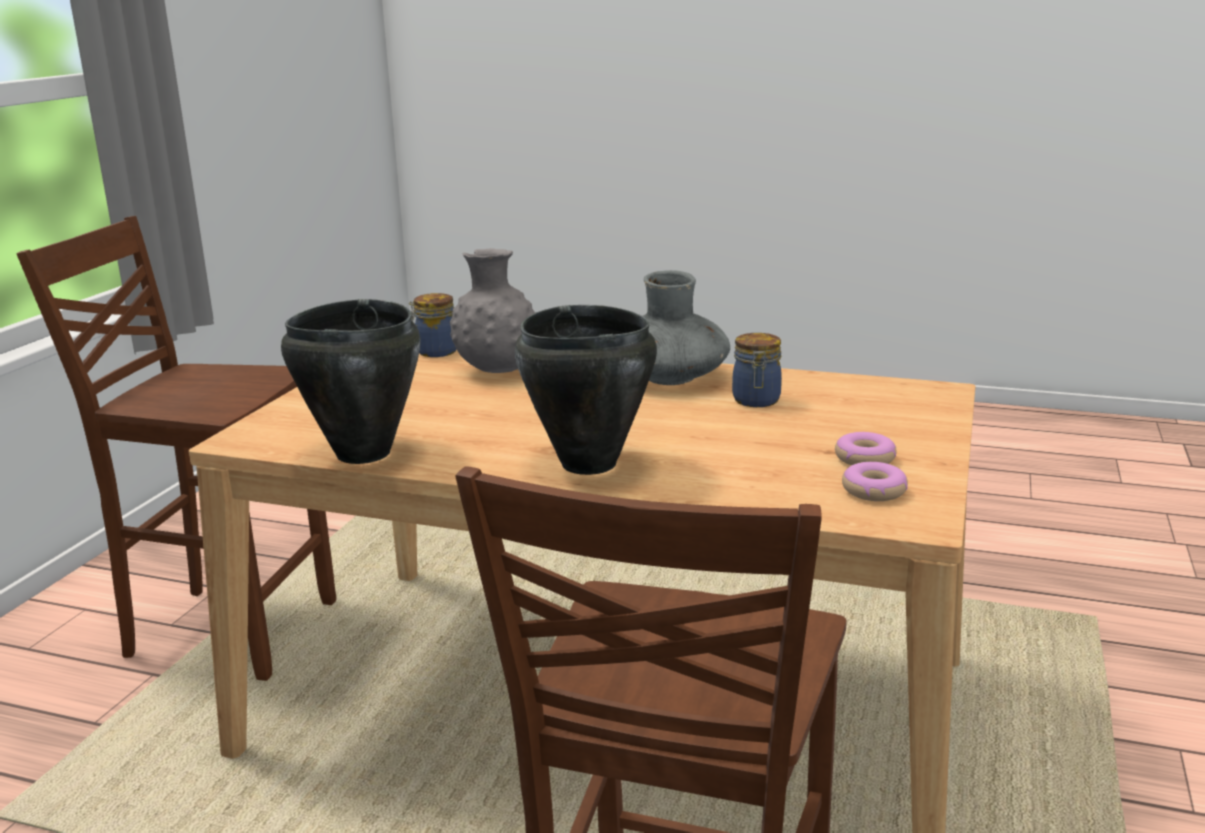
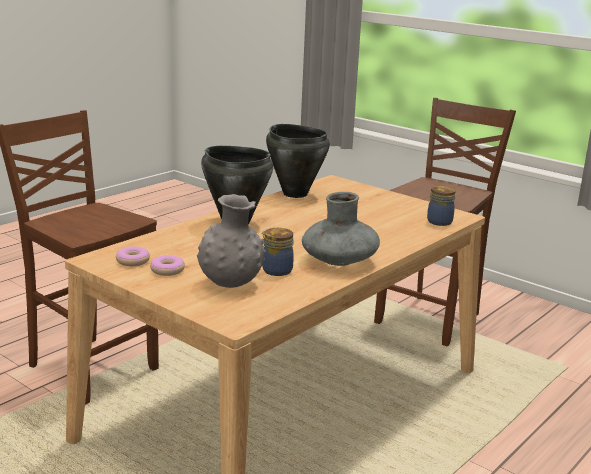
camera: 110 degrees right, 0 degrees up
(498, 371) = (389, 228): grey vase -> grey vase (230, 284)

